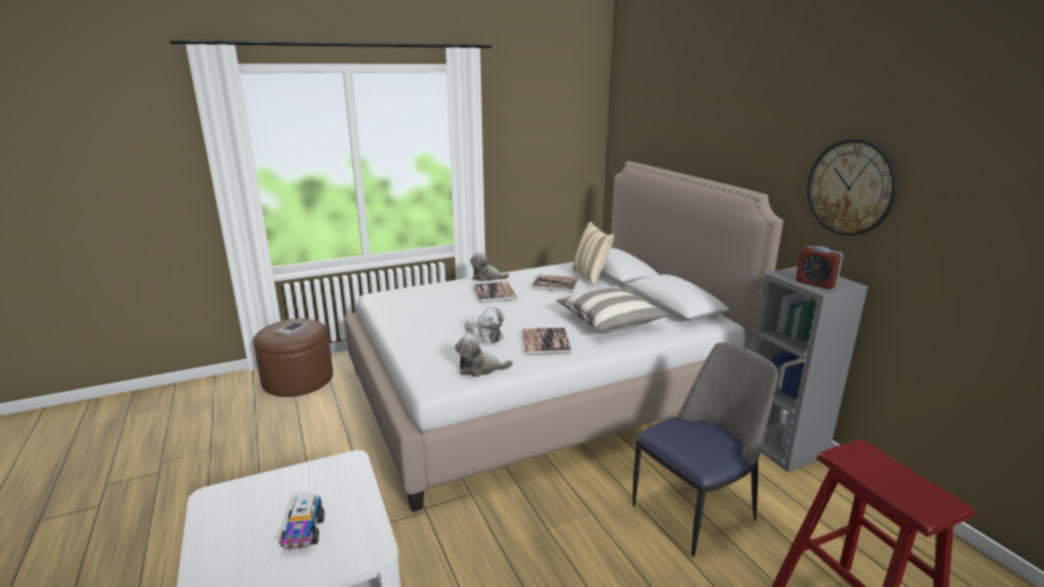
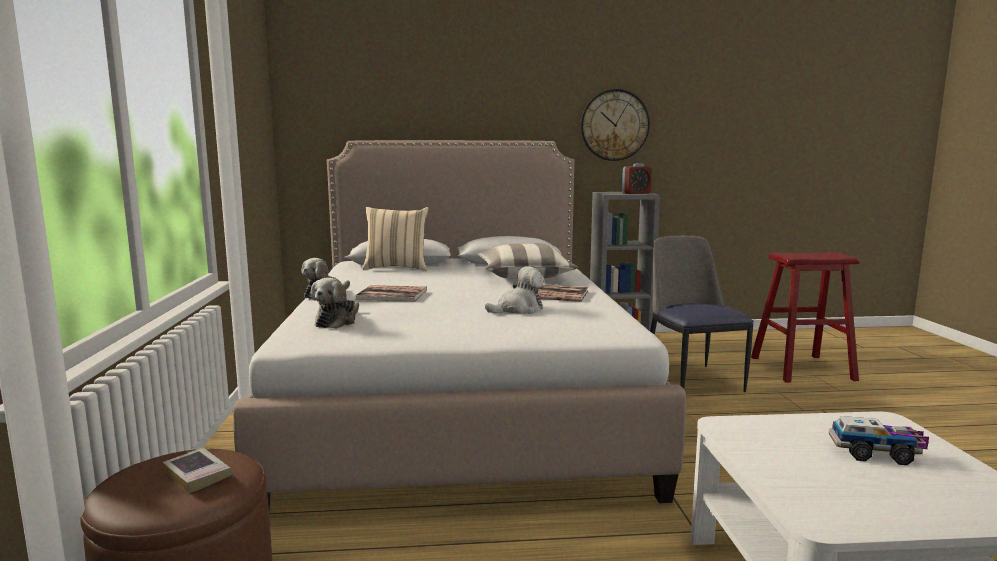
camera: 70 degrees left, 10 degrees down
(480, 369) = (603, 317): plush toy -> plush toy (337, 321)
(555, 284) = (399, 277): book -> none

